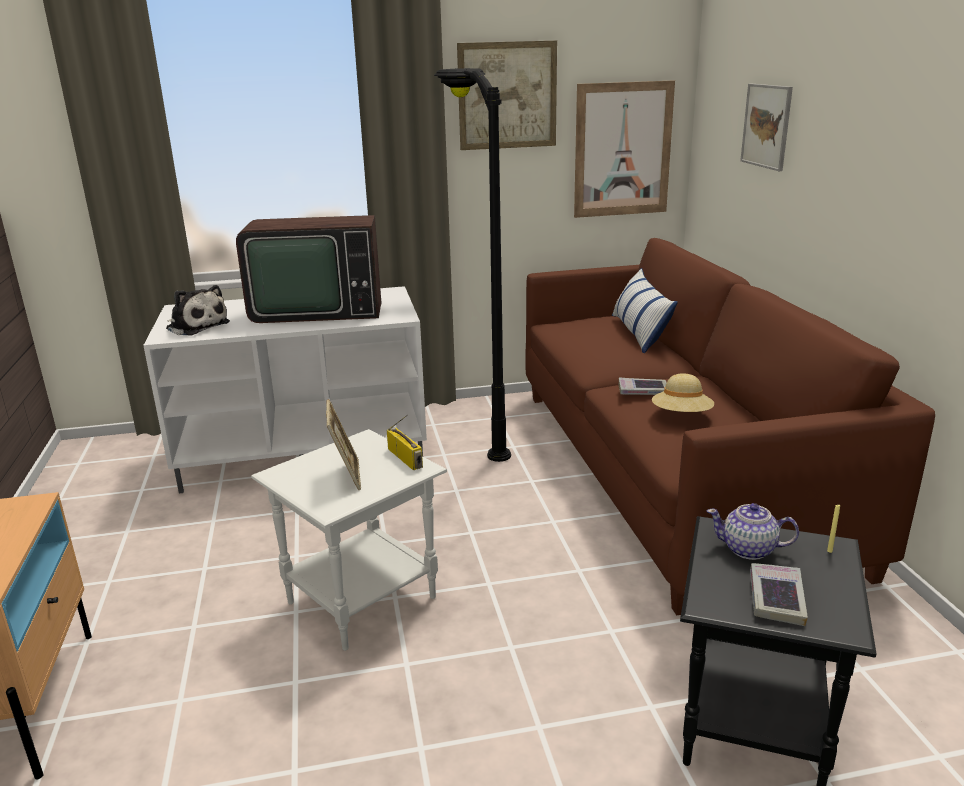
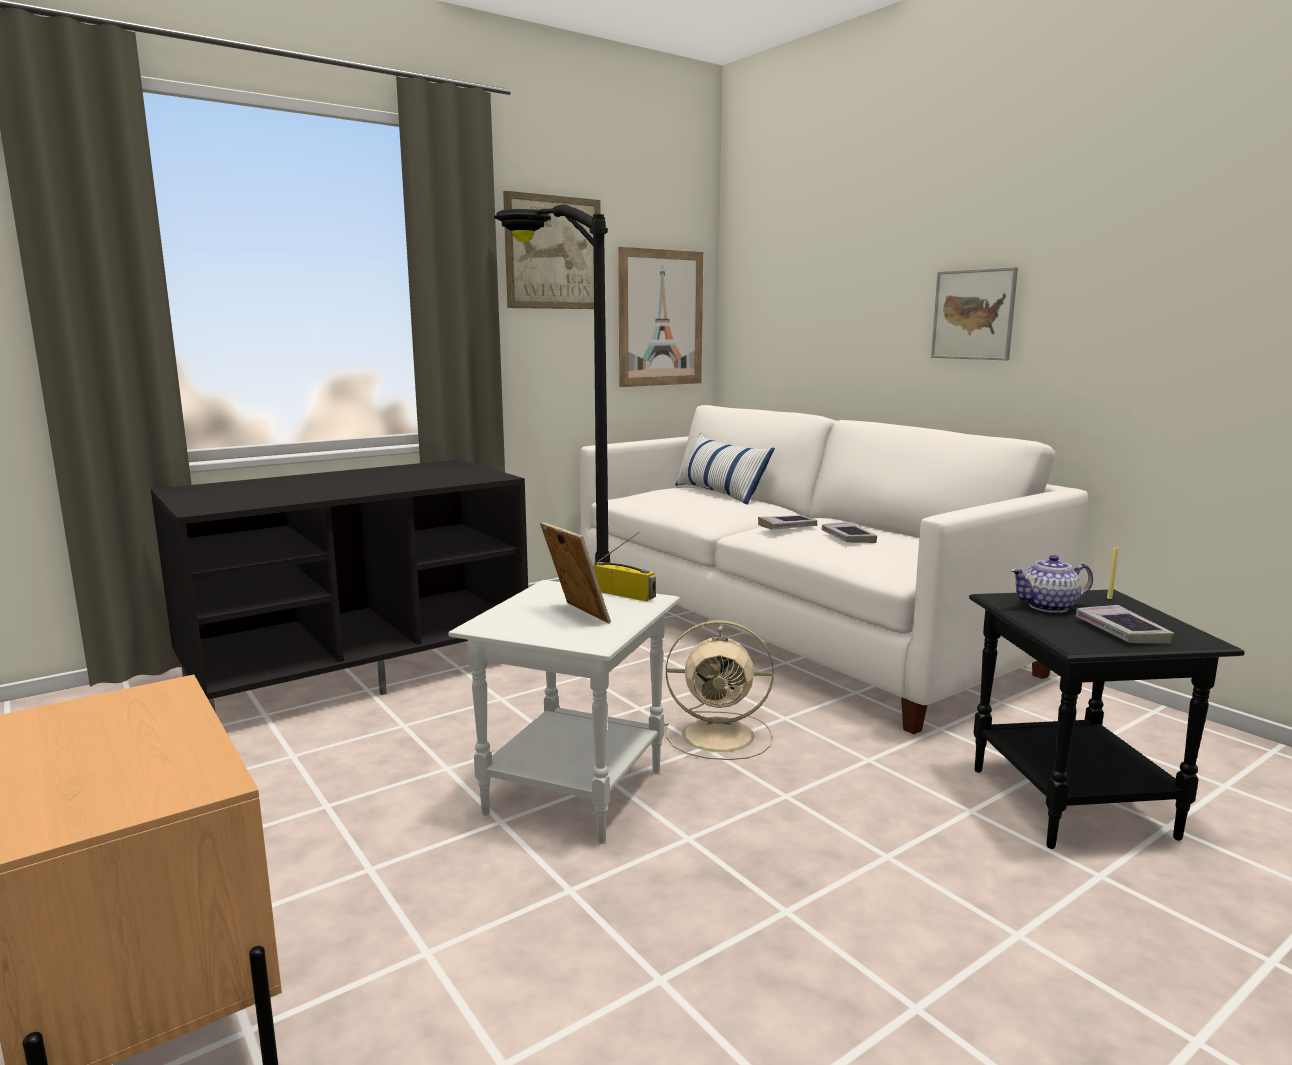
camera: 25 degrees left, 10 degrees down
(196, 326) = (233, 499): plush toy -> none
(306, 451) = (361, 669): white tv stand -> black tv stand
(316, 310) = (380, 479): television -> none
(511, 575) = (721, 735): none -> beige fan
(671, 471) = (788, 627): brown sofa -> white sofa
(681, 415) = (848, 538): beige hat -> book
(766, 126) = (824, 280): picture -> picture (973, 314)

